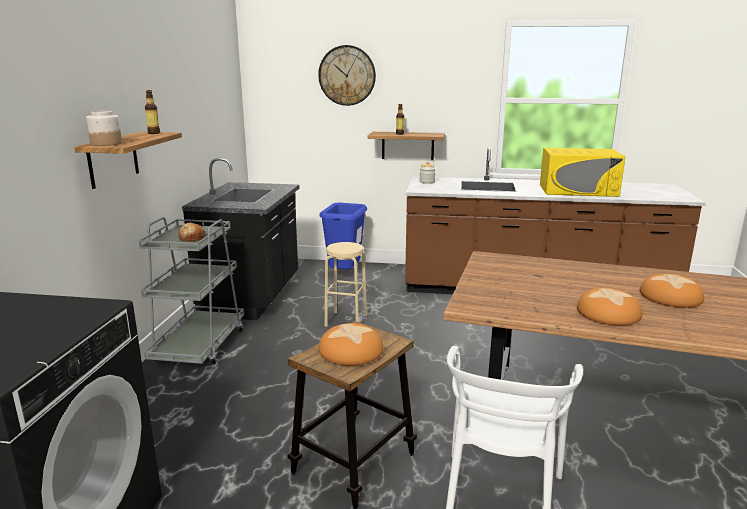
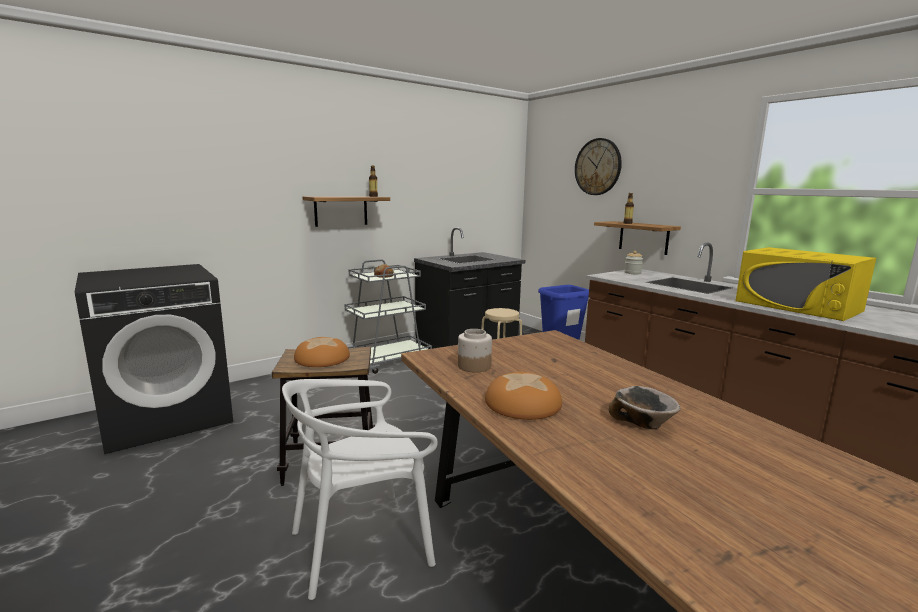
camera: 45 degrees right, 5 degrees down
(106, 144) = (319, 196): jar -> jar (474, 366)
(671, 297) = (644, 423): bread -> bowl

